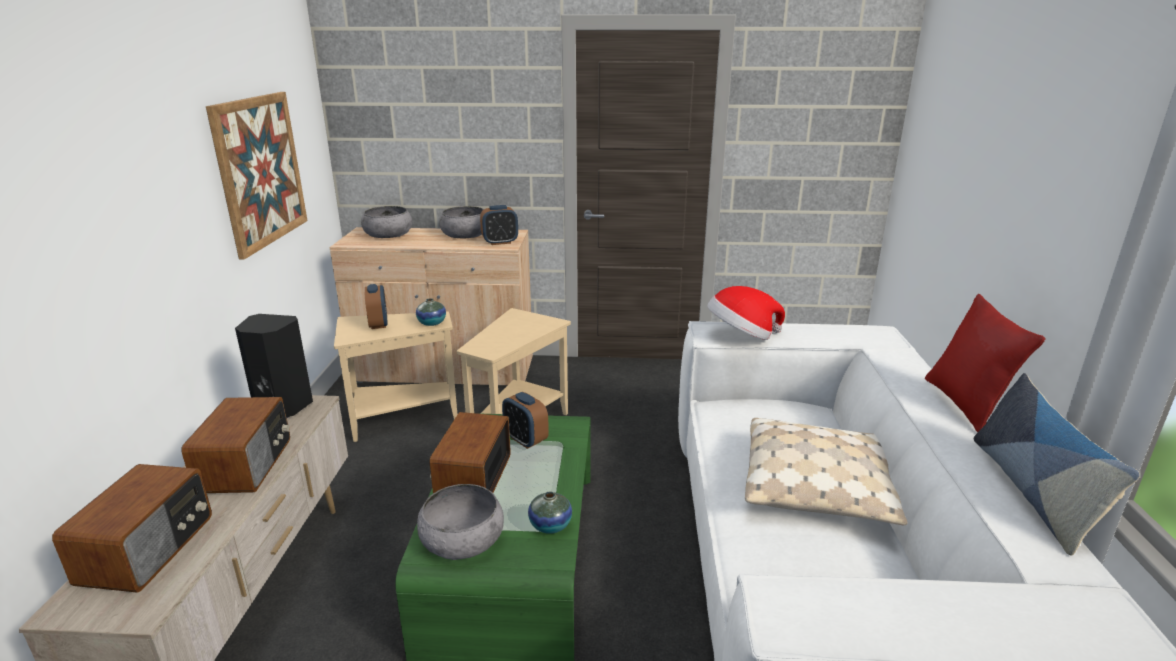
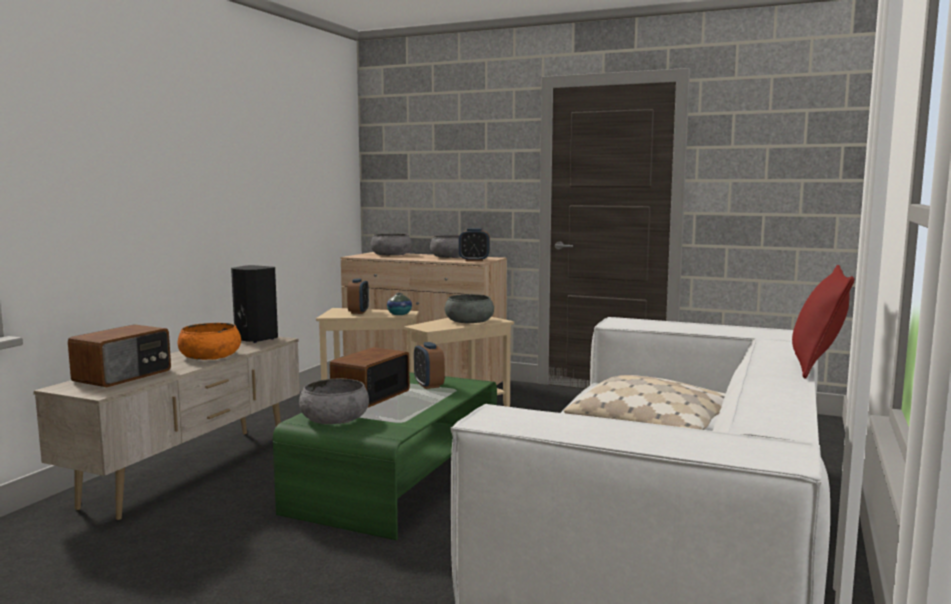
camera: 20 degrees right, 15 degrees down
(247, 465) = (210, 356): radio -> orange bowl
(260, 171) = (291, 184): picture -> none
(522, 328) = (469, 321): none -> grey bowl
(550, 525) = (406, 421): vase -> none
(741, 336) = (644, 324): hat -> none
(1032, 491) = (809, 403): pillow -> none

